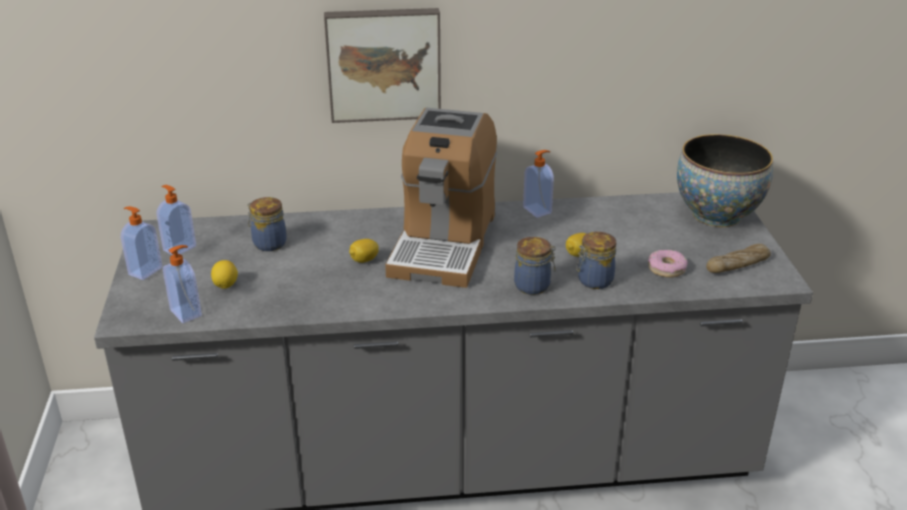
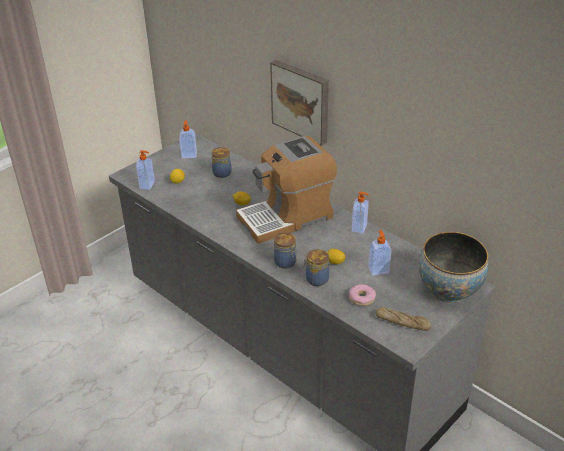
camera: 50 degrees right, 5 degrees up
(144, 271) = (163, 158): soap dispenser -> soap dispenser (378, 270)

